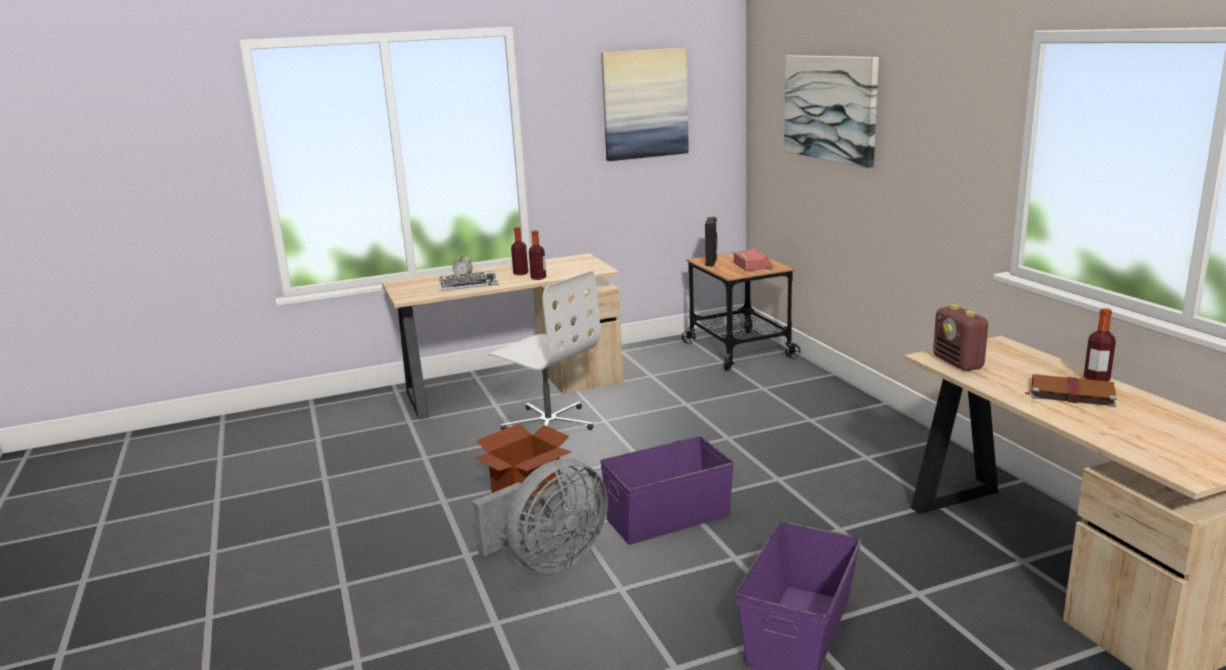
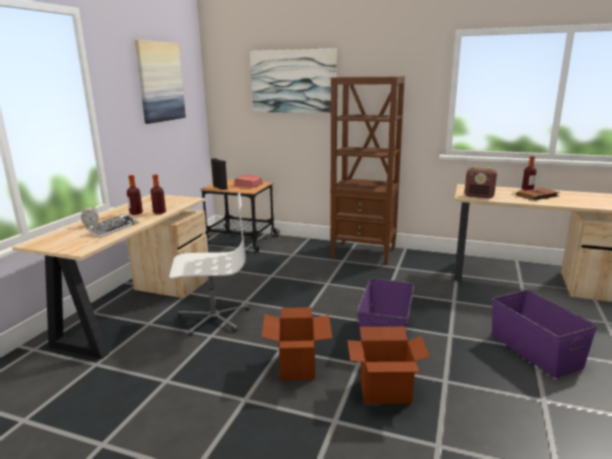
camera: 50 degrees left, 0 degrees up
(549, 561) = (385, 391): grey fan -> cardboard box
(864, 421) = (364, 253): none -> brown bookcase

